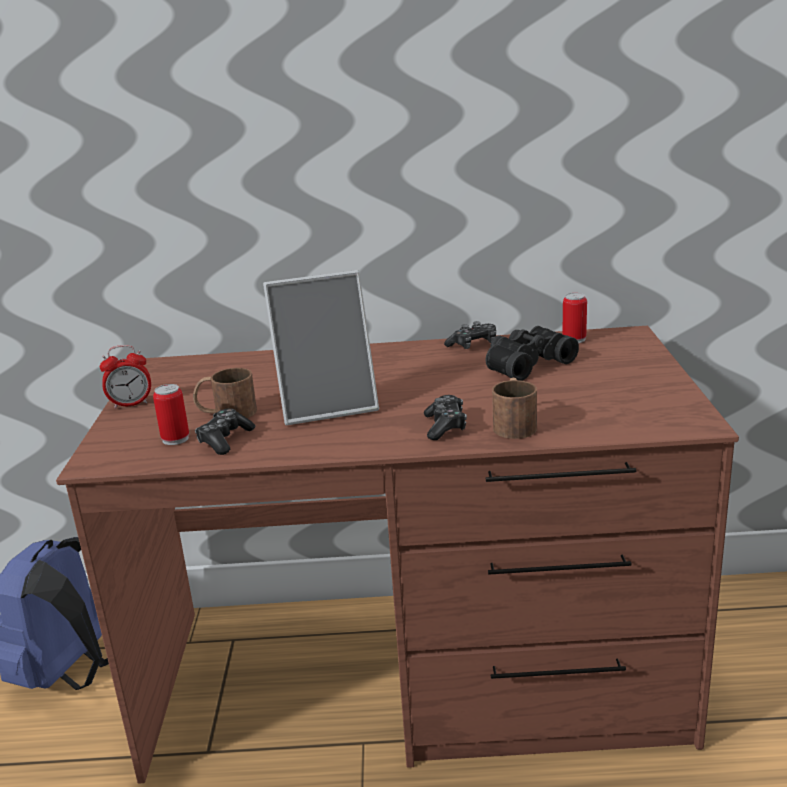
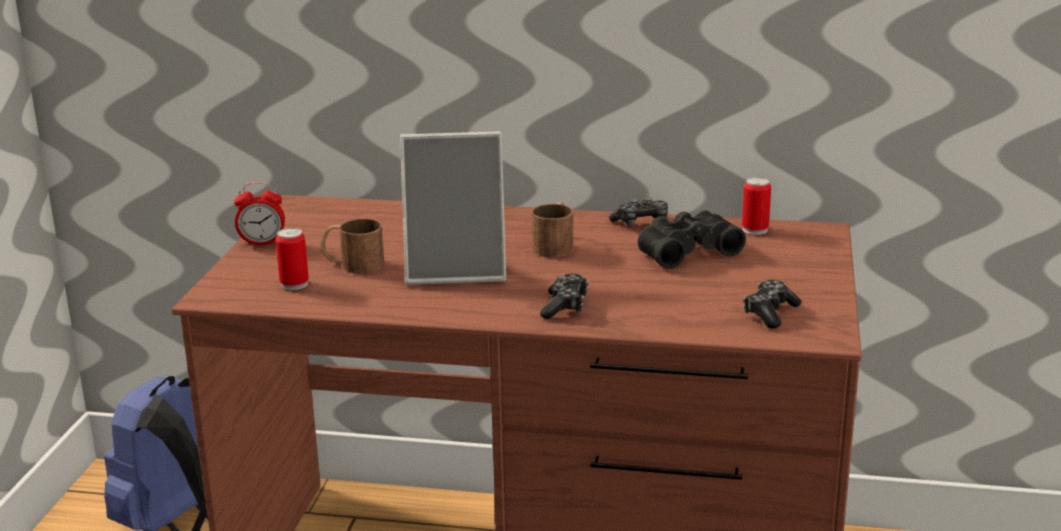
camera: 10 degrees right, 0 degrees up
(225, 440) = (341, 291): game controller -> game controller (770, 313)
(514, 423) = (636, 312): brown mug -> brown mug (555, 245)

